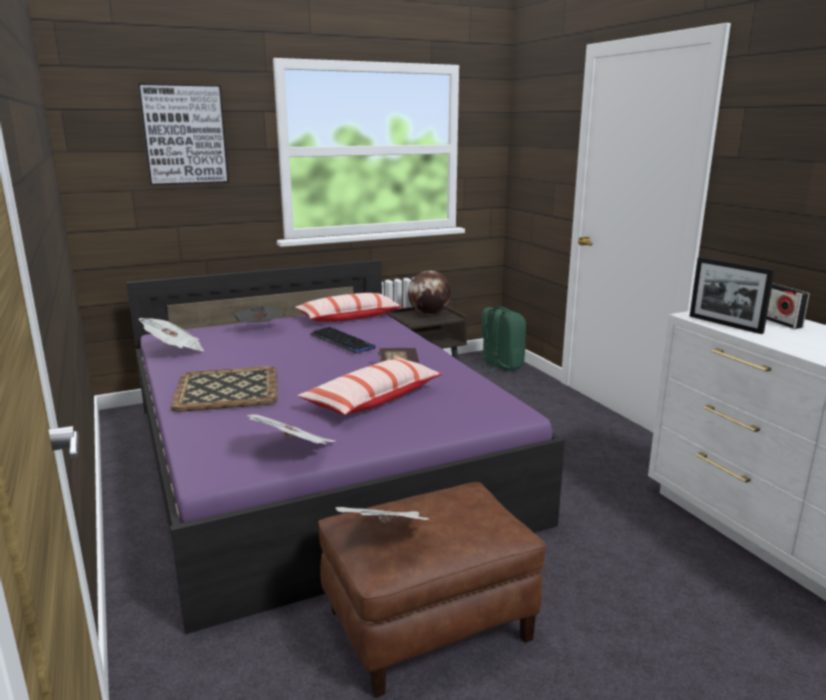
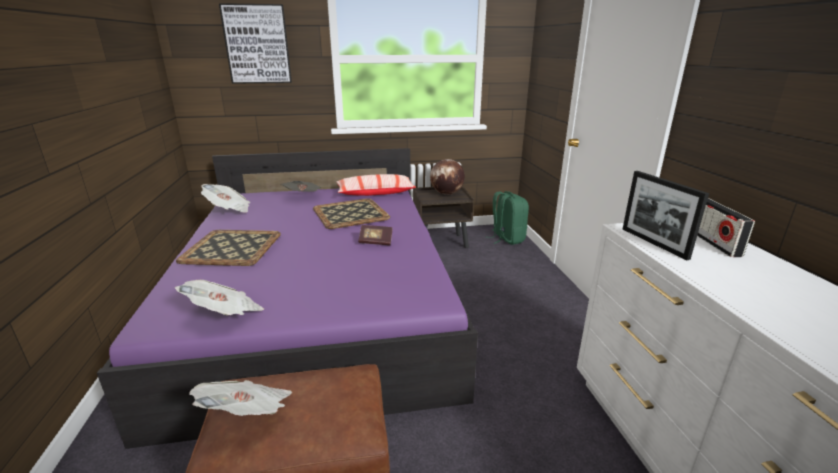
camera: 15 degrees right, 5 degrees up
(341, 341) = (351, 214): keyboard -> tray
(373, 399) = (329, 271): pillow -> none

